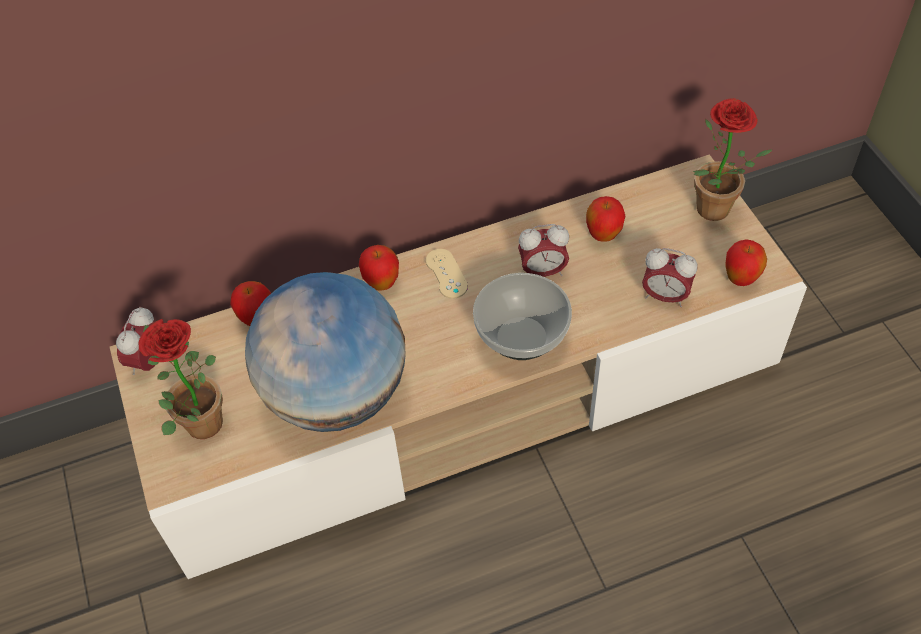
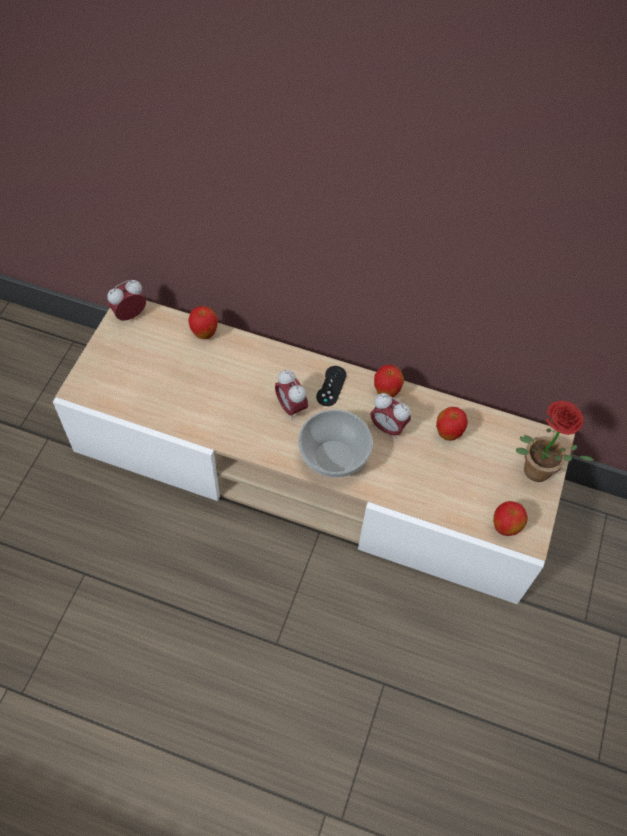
camera: 35 degrees right, 5 degrees up
(197, 419) = (122, 366): potted plant -> none
(337, 394) = (203, 409): globe -> none
(381, 283) = (290, 364): apple -> apple (386, 392)
(446, 273) = (331, 386): beige game controller -> black game controller
(664, 296) = (445, 500): alarm clock -> alarm clock (291, 407)

